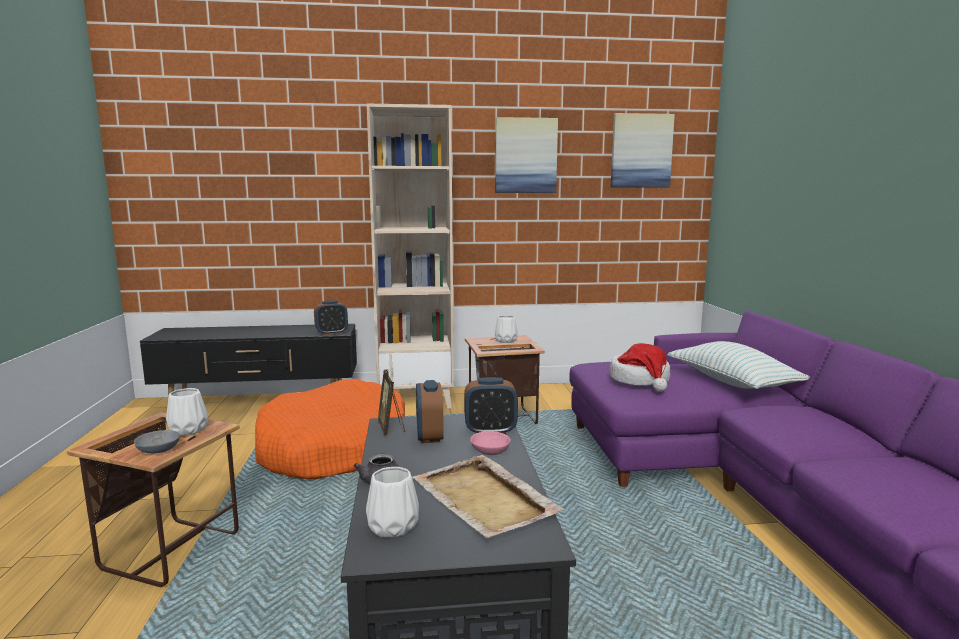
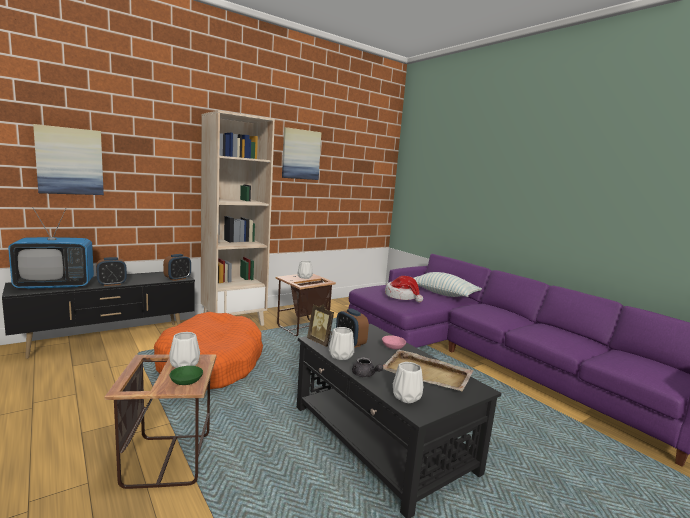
camera: 30 degrees left, 0 degrees up
(157, 450) = (186, 382): grey bowl -> green bowl
(199, 333) = (55, 285): none -> television
(388, 450) = (340, 356): none -> white vase
(490, 431) = (377, 335): alarm clock -> alarm clock (112, 284)
(641, 151) = (363, 157): picture -> picture (70, 161)

